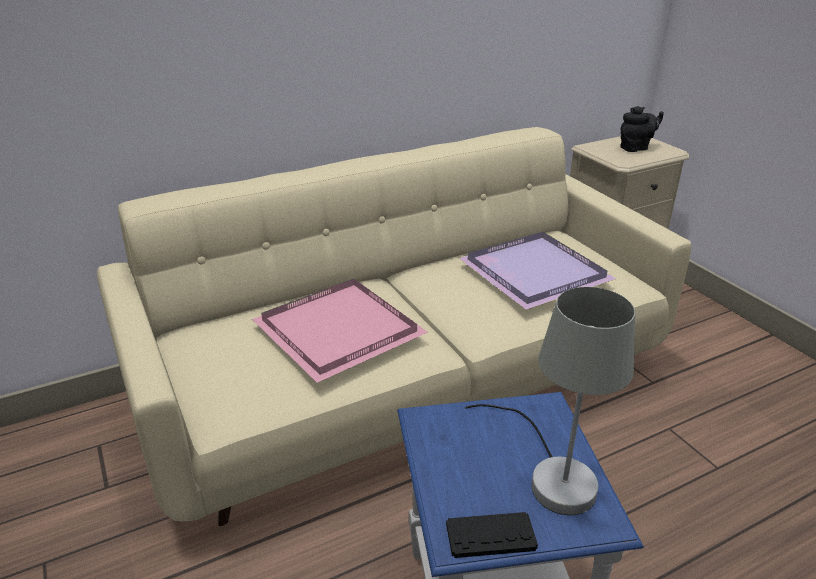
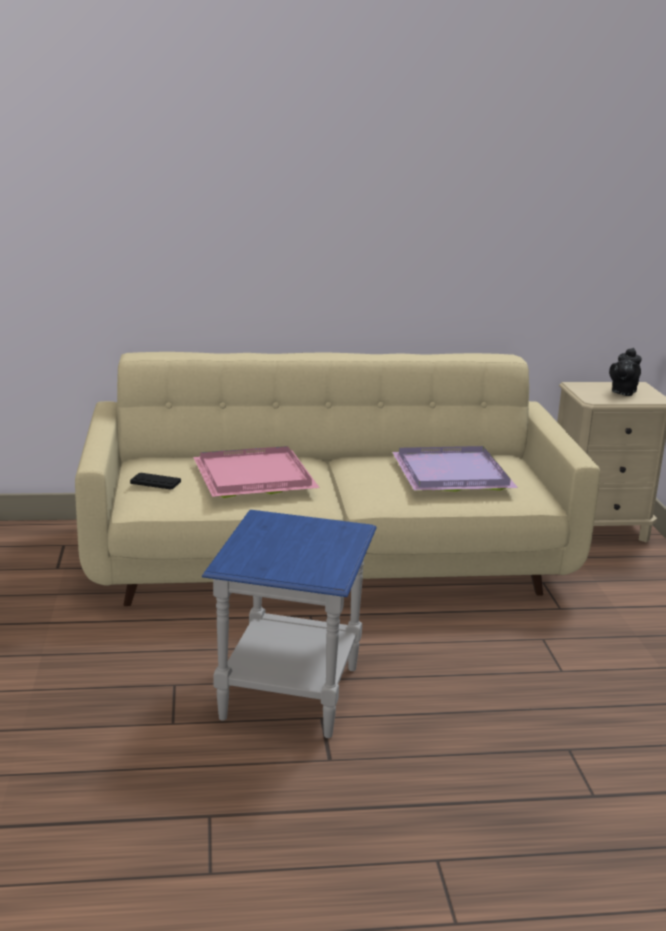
camera: 20 degrees right, 10 degrees down
(490, 536) = (251, 568): black game controller -> black game controller (155, 482)
(552, 474) = (320, 555): grey table lamp -> none
(636, 148) = (623, 392): black teapot -> black teapot turned 120 degrees clockwise

